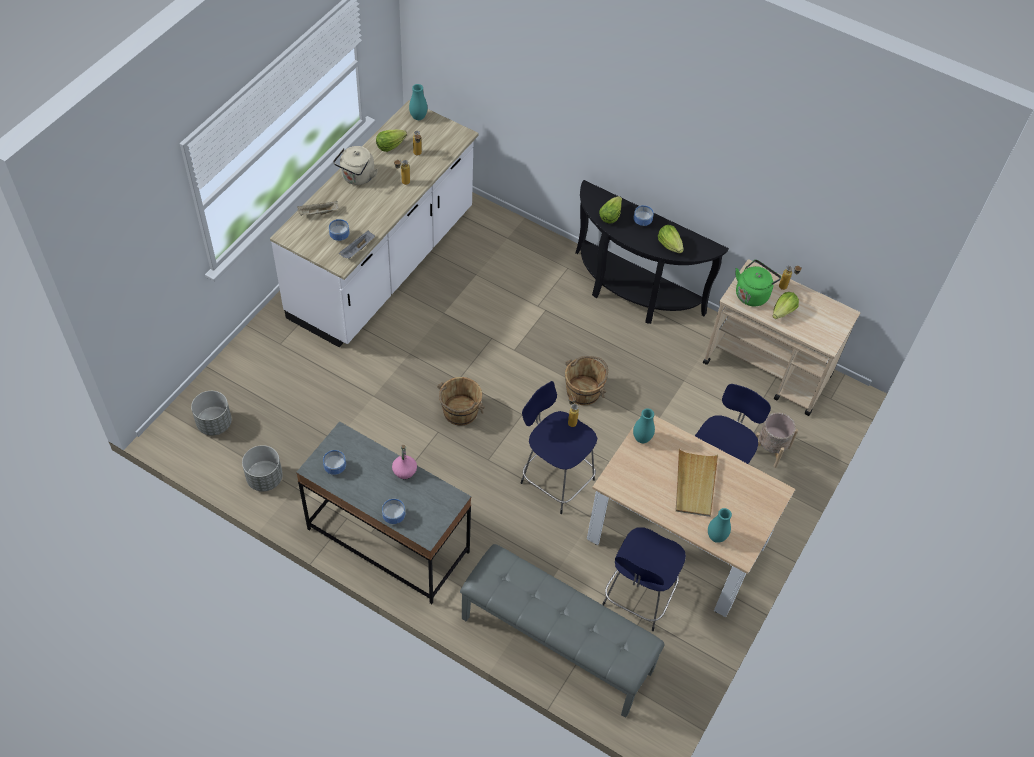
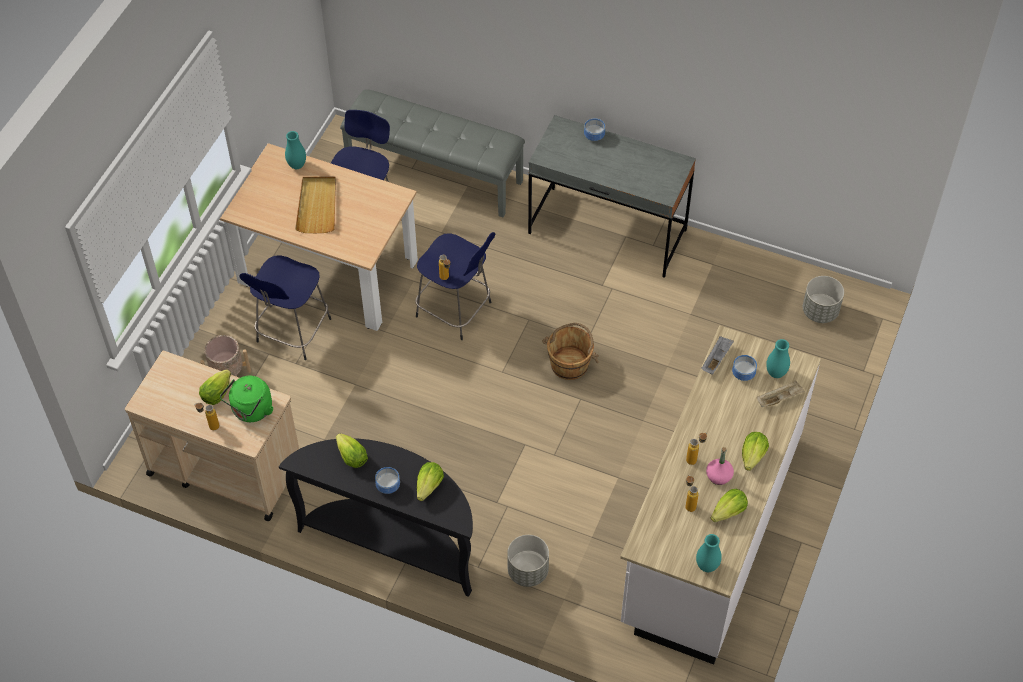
camera: 175 degrees right, 0 degrees up
(265, 478) = (745, 268): grey planter -> grey planter (527, 571)
(336, 467) = (660, 167): bowl -> none
(357, 177) = (753, 456): beige kettle -> lettuce
(404, 471) = (595, 173): pink bottle -> pink bottle (718, 476)
(584, 391) = (438, 408): brown bucket -> none
(641, 438) = (371, 240): turquoise vase -> turquoise vase (776, 373)

